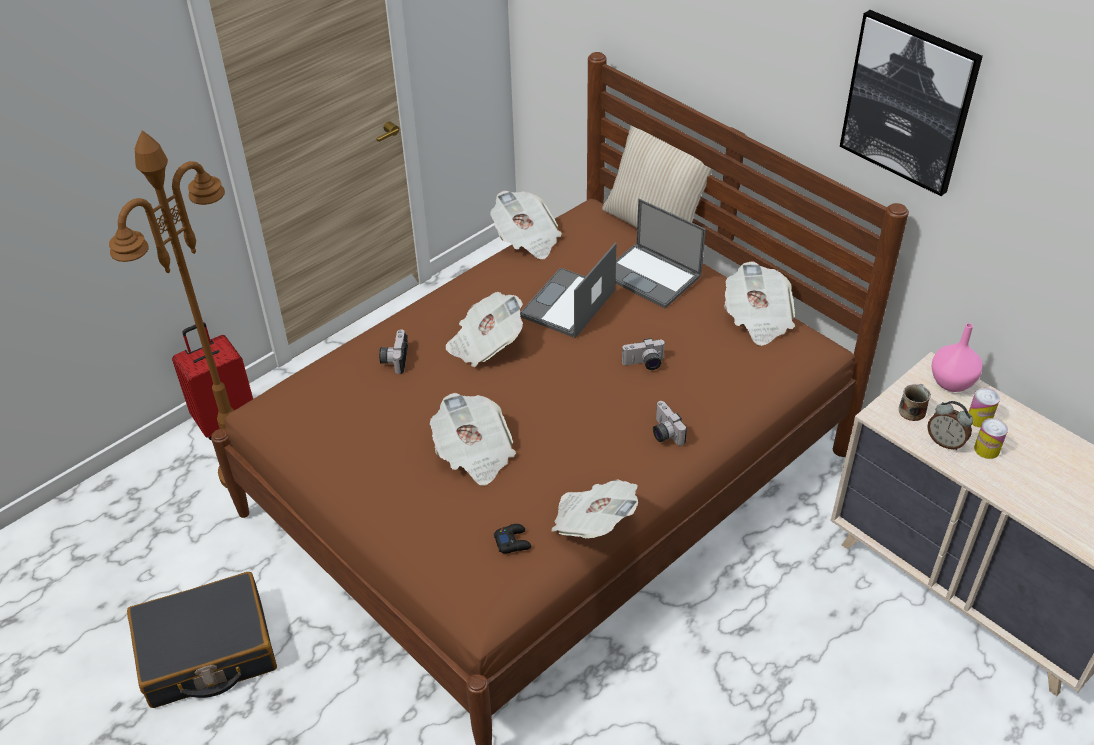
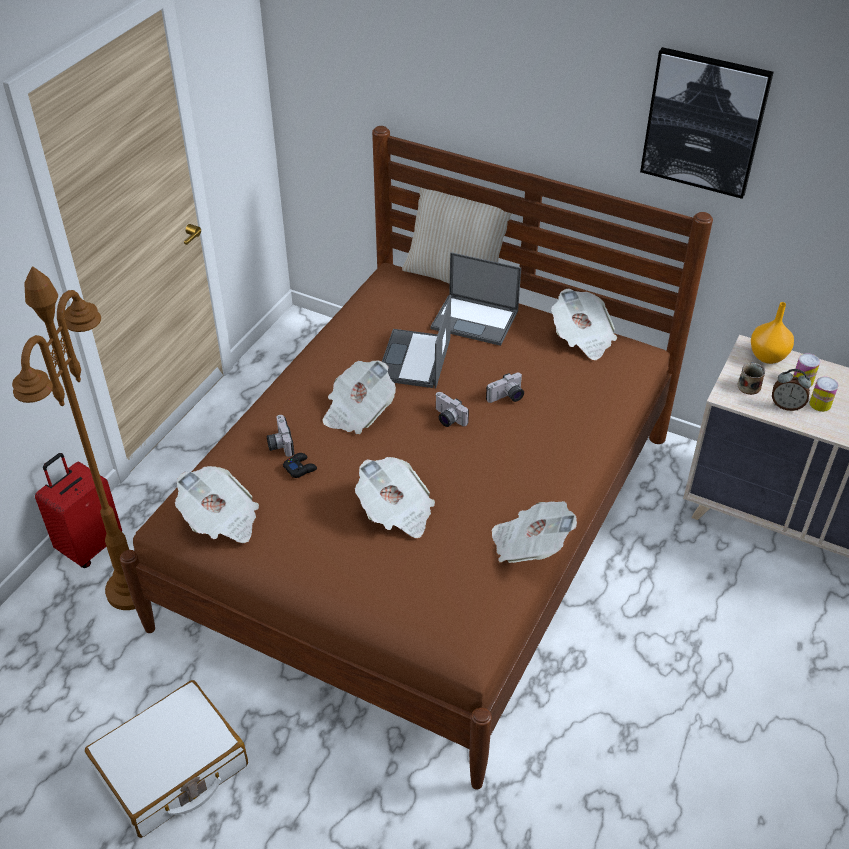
camera: 20 degrees left, 0 degrees up
(207, 652) = (171, 769): black suitcase -> white suitcase
(513, 542) = (468, 580): black game controller -> black game controller (300, 468)
(527, 239) = (349, 310): newspaper -> newspaper (221, 520)
(664, 433) = (552, 453): camera -> camera (447, 419)
(950, 383) = (767, 357): pink vase -> orange vase

